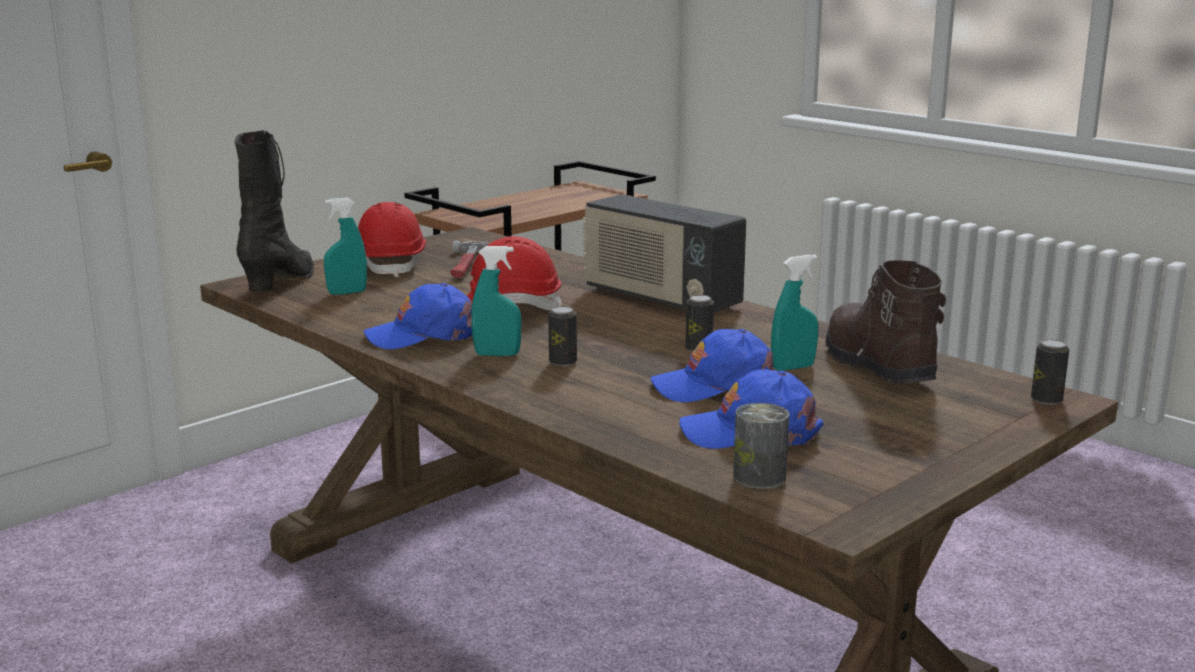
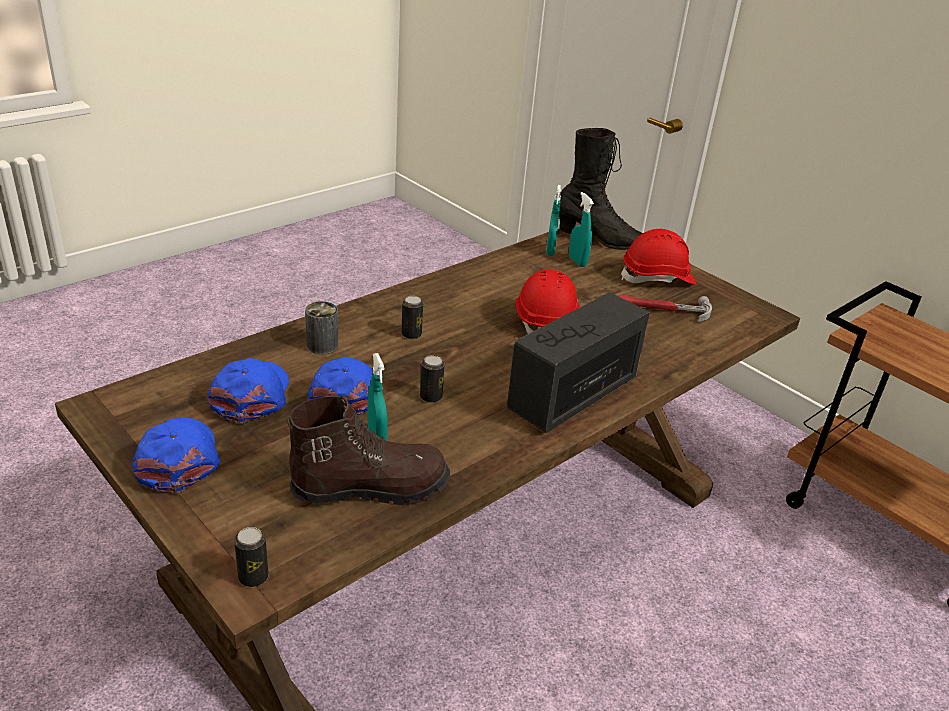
camera: 90 degrees right, 15 degrees up
(423, 335) = (478, 286): blue cap -> blue cap (178, 458)
(497, 354) = (432, 311): turquoise spray bottle -> turquoise spray bottle (550, 251)
(759, 477) = (176, 386): can -> can (322, 345)

